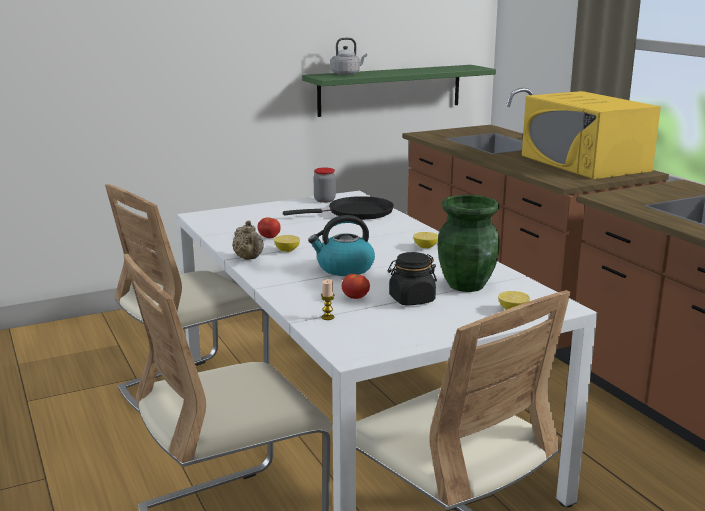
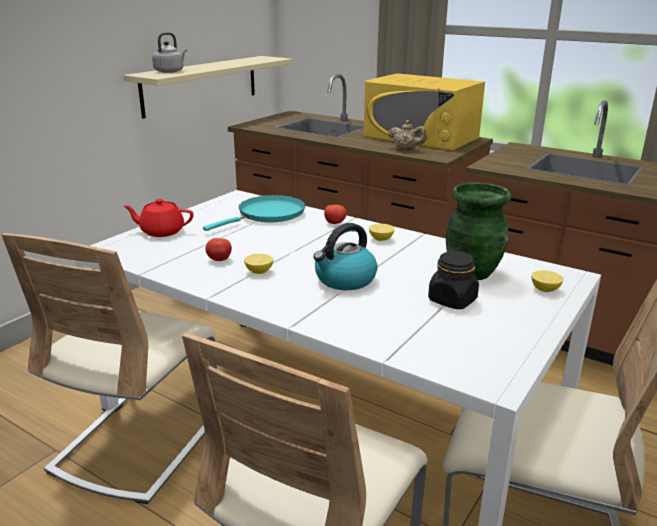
camera: 30 degrees left, 5 degrees up
(249, 258) = (232, 291): beige teapot -> beige teapot (406, 149)
(254, 211) = (161, 231): none -> red teapot
(324, 200) = (218, 206): jar -> none
(327, 317) = (410, 344): candle -> none
(355, 298) = (402, 313): tomato -> tomato (335, 223)
(356, 213) = (268, 214): black frying pan -> turquoise frying pan
(390, 90) = (201, 85): green shelf -> beige shelf

